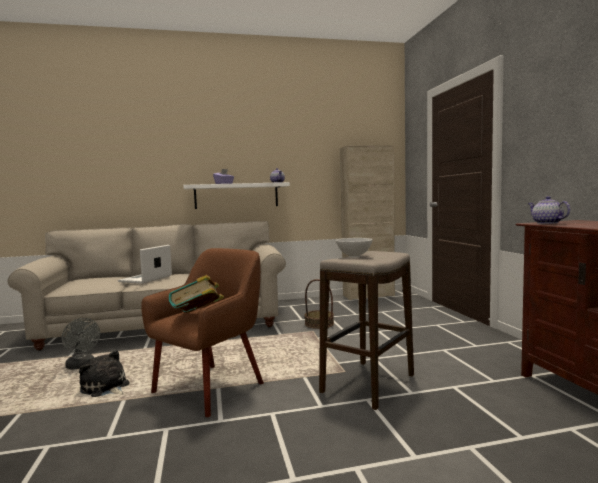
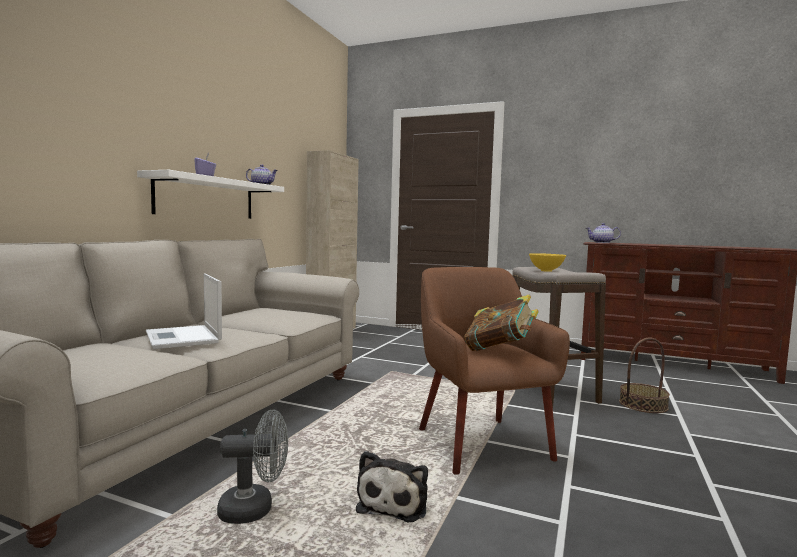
camera: 55 degrees left, 0 degrees up
(106, 388) = (395, 502): plush toy -> plush toy turned 60 degrees counterclockwise
(319, 324) = (374, 364): basket -> basket (643, 405)
(354, 256) = (546, 271): white bowl -> yellow bowl

